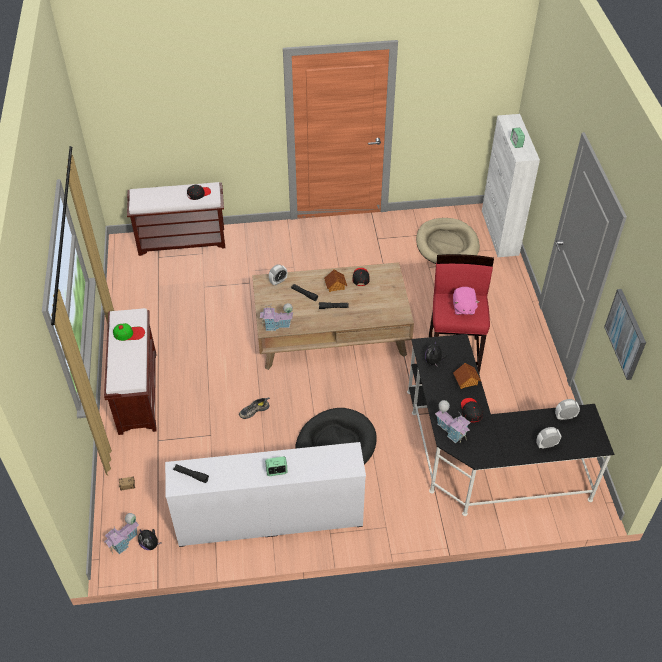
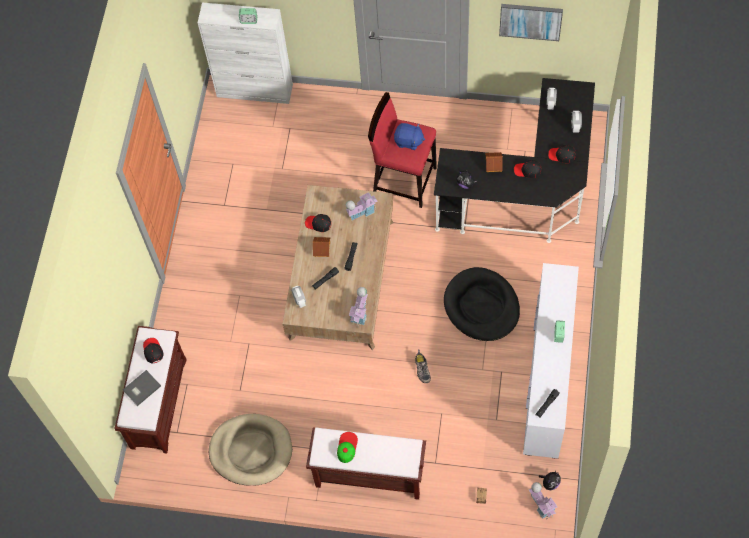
camera: 70 degrees left, 15 degrees up
(164, 194) = (141, 388): none -> grey book
(447, 245) = (256, 143): beige dog bed -> beige dog bed (251, 451)
(451, 430) = (544, 191): toy house -> toy house (361, 212)
(463, 308) = (408, 141): pink plush toy -> blue plush toy
(503, 439) = (562, 155): none -> black cap

